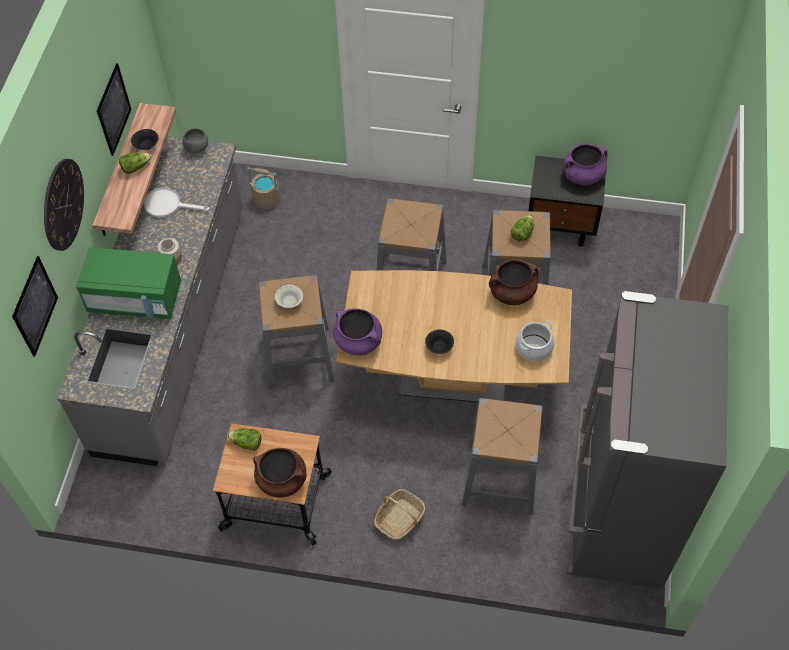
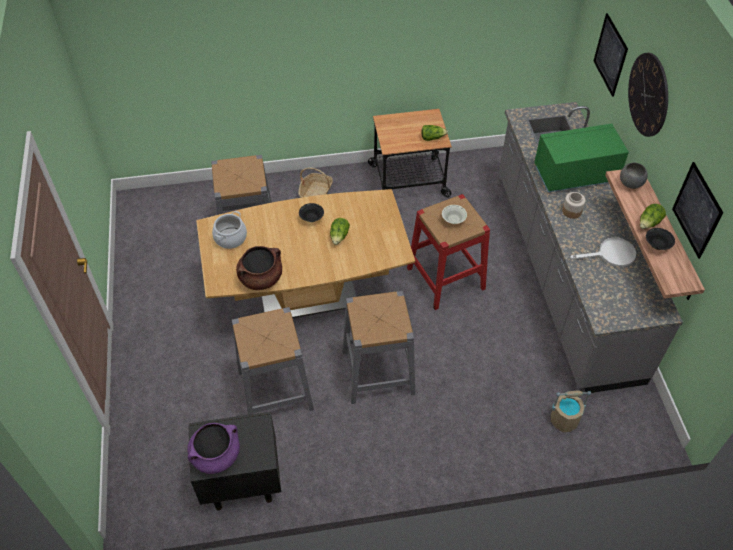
camera: 160 degrees right, 5 degrees down
(197, 148) = (629, 318): grey bowl -> grey bowl (630, 183)
(282, 480) = (395, 124): brown cooking pot -> none
(299, 357) = (446, 278): grey stool -> red stool
(358, 341) = (380, 206): purple cooking pot -> none
(522, 233) = (265, 337): lettuce -> lettuce (339, 236)
(614, 513) = (156, 234): grey fridge -> none

